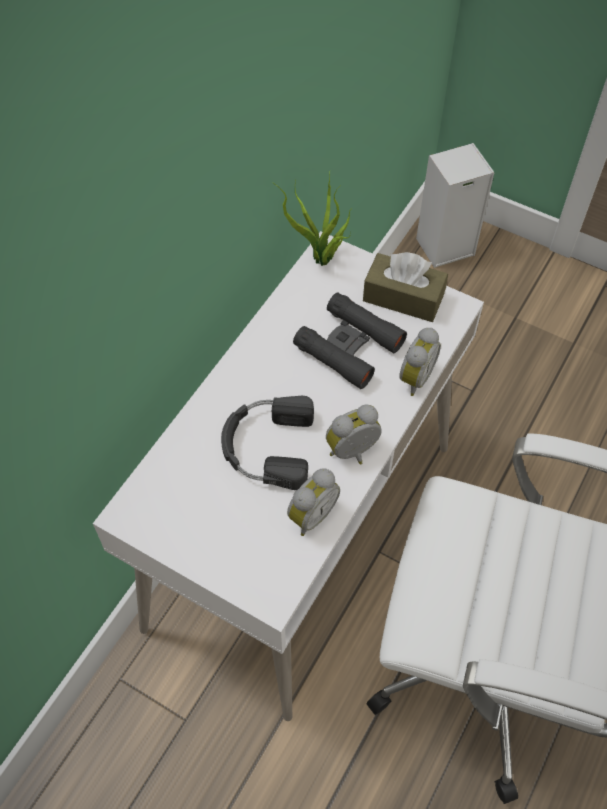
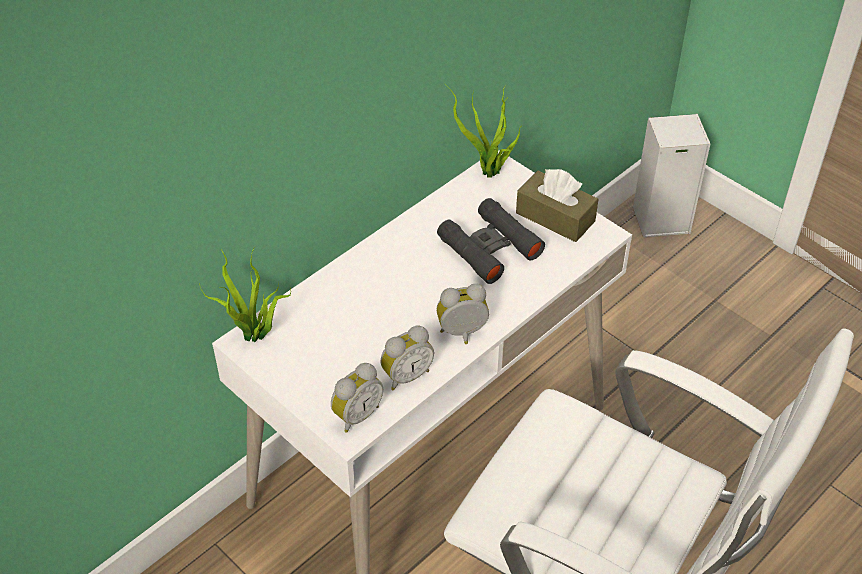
camera: 15 degrees right, 10 degrees down
(137, 505) = (255, 336): none -> potted plant
(266, 446) = (385, 313): black headphones -> none
(413, 377) = (541, 284): alarm clock -> alarm clock (356, 414)

